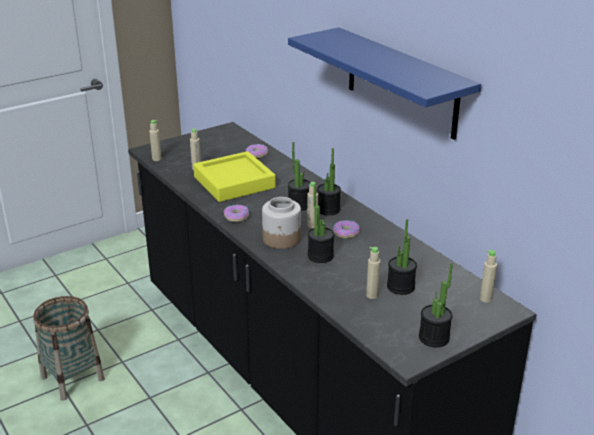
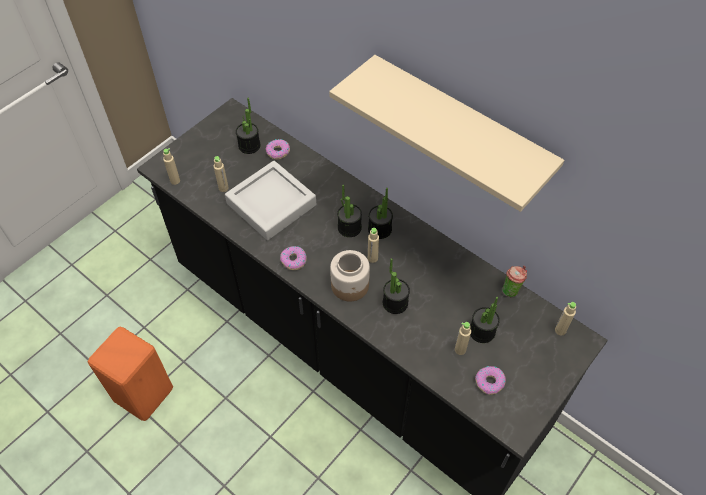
camera: 15 degrees left, 25 degrees up
(72, 378) = (143, 392): basket -> orange stool
(234, 182) = (271, 204): yellow tray -> grey tray
(346, 233) = (408, 262): donut -> donut (490, 382)
(401, 83) = (460, 128): blue shelf -> beige shelf
(434, 338) = (530, 395): potted plant -> potted plant (249, 146)
(444, 264) = (511, 290): none -> cup

